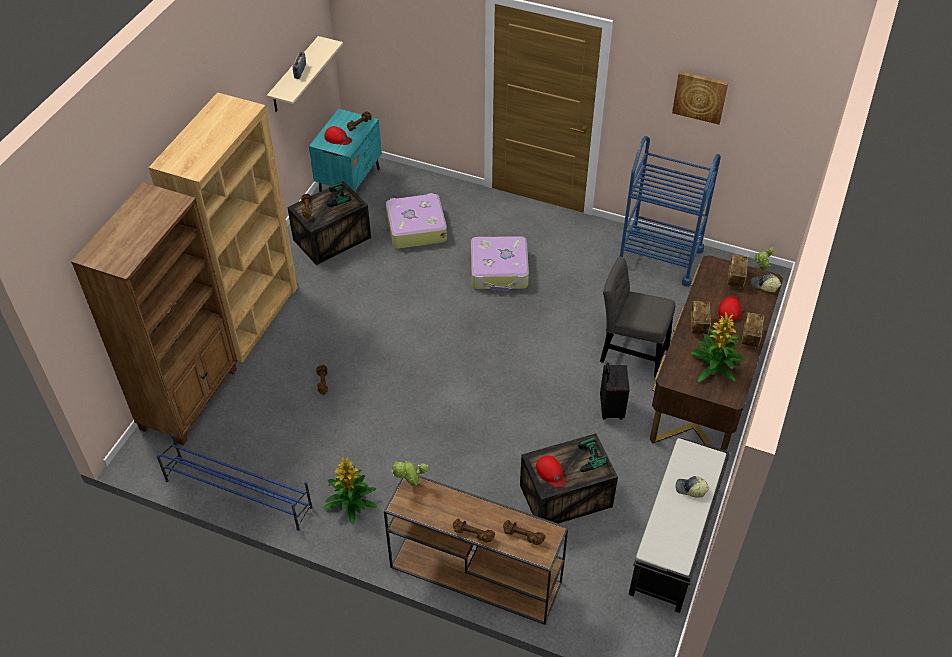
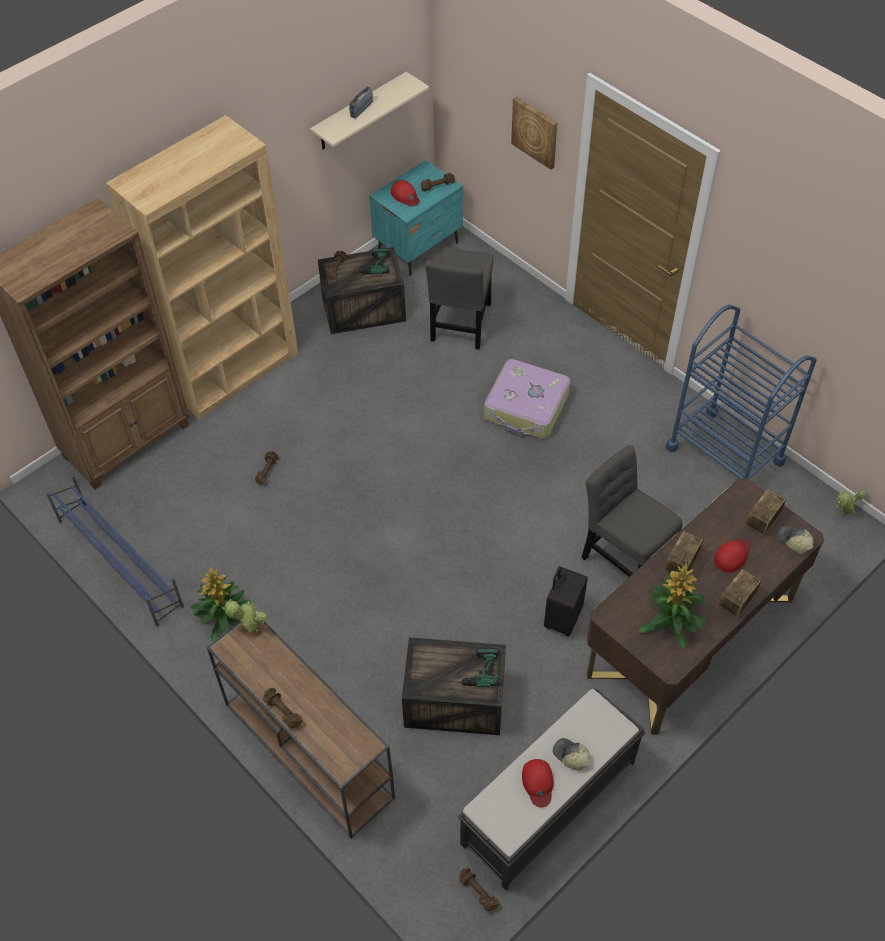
camera: 25 degrees right, 5 degrees up
(416, 228) = (461, 325): suitcase -> grey chair
(523, 536) = (334, 736): brown dumbbell -> brown dumbbell (477, 892)
(551, 473) = (429, 671): red cap -> red cap (538, 783)
(700, 96) = (806, 277): picture -> picture (535, 132)

